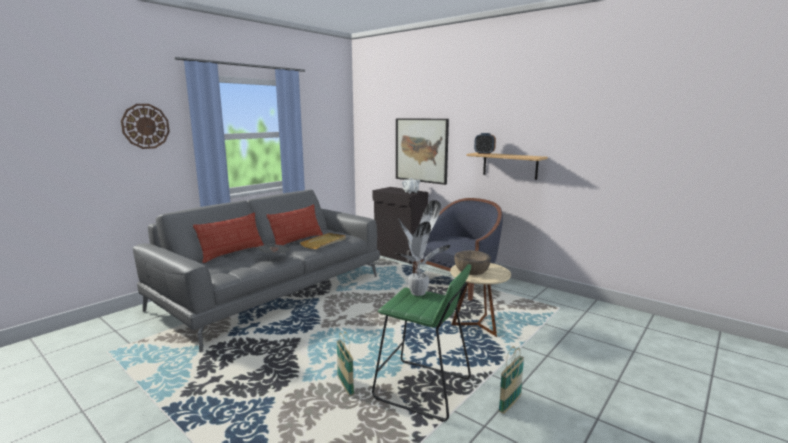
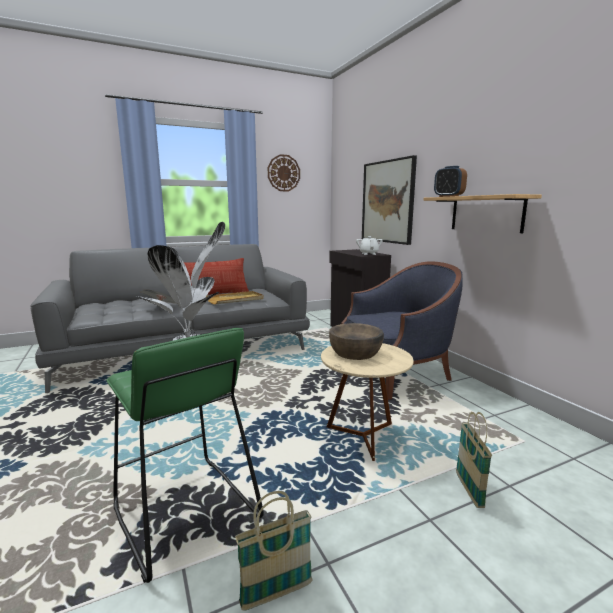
camera: 25 degrees right, 0 degrees up
(145, 126) = (79, 166): wall clock -> wall clock (283, 173)
(232, 253) = (138, 299): pillow -> none
(345, 386) = (108, 475): basket -> basket (469, 490)

